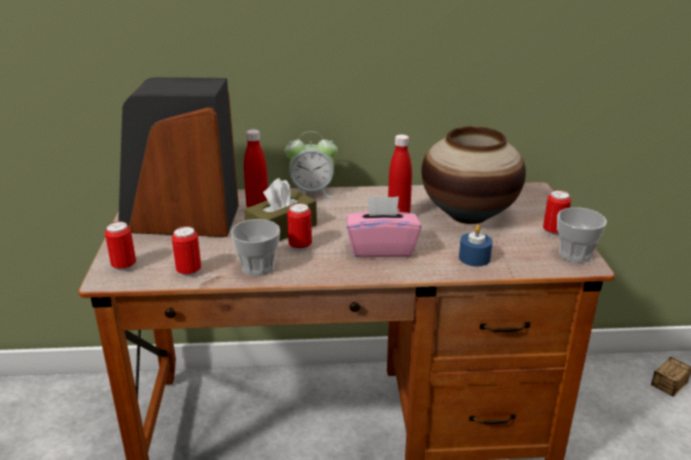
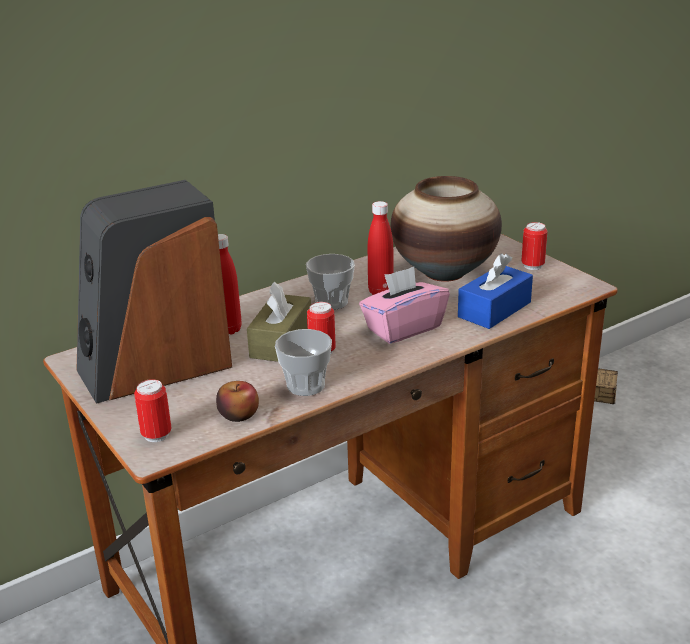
camera: 30 degrees left, 0 degrees up
(189, 272) = (238, 414): can -> apple
(312, 193) = (265, 295): alarm clock -> none
(474, 258) = (494, 310): blue candle -> blue tissue box
(575, 254) = (570, 280): cup -> cup (331, 302)

